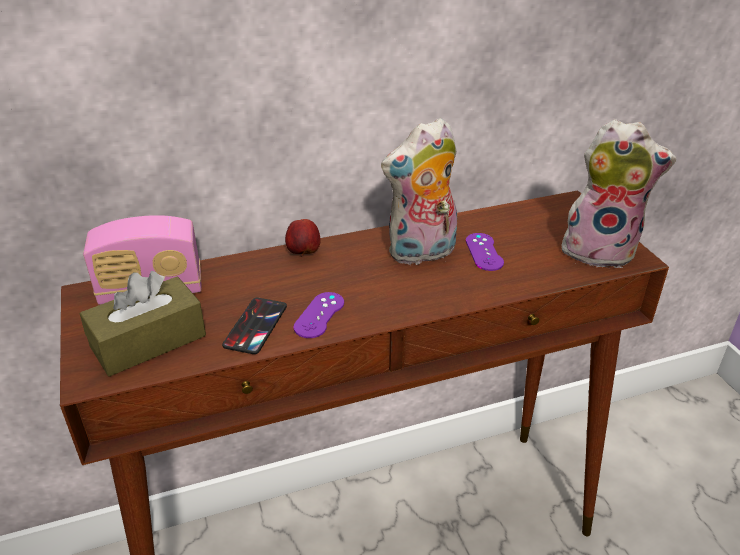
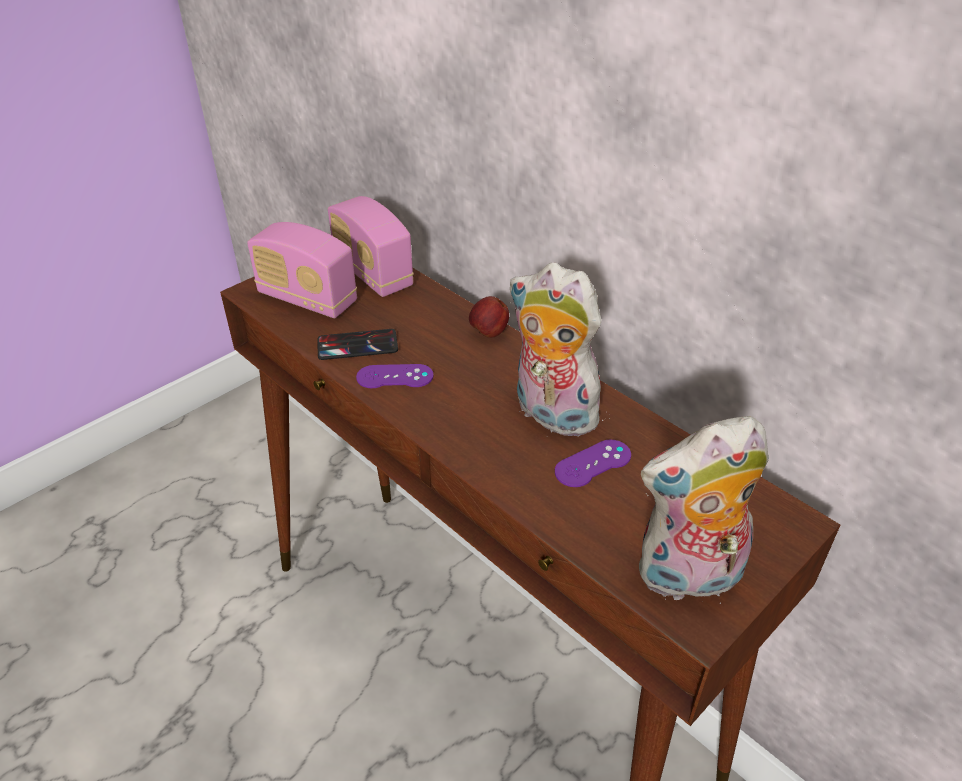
camera: 65 degrees right, 5 degrees up
(148, 341) = (307, 299): brown tissue box -> radio
(600, 250) = (688, 578): plush toy -> plush toy turned 90 degrees clockwise

